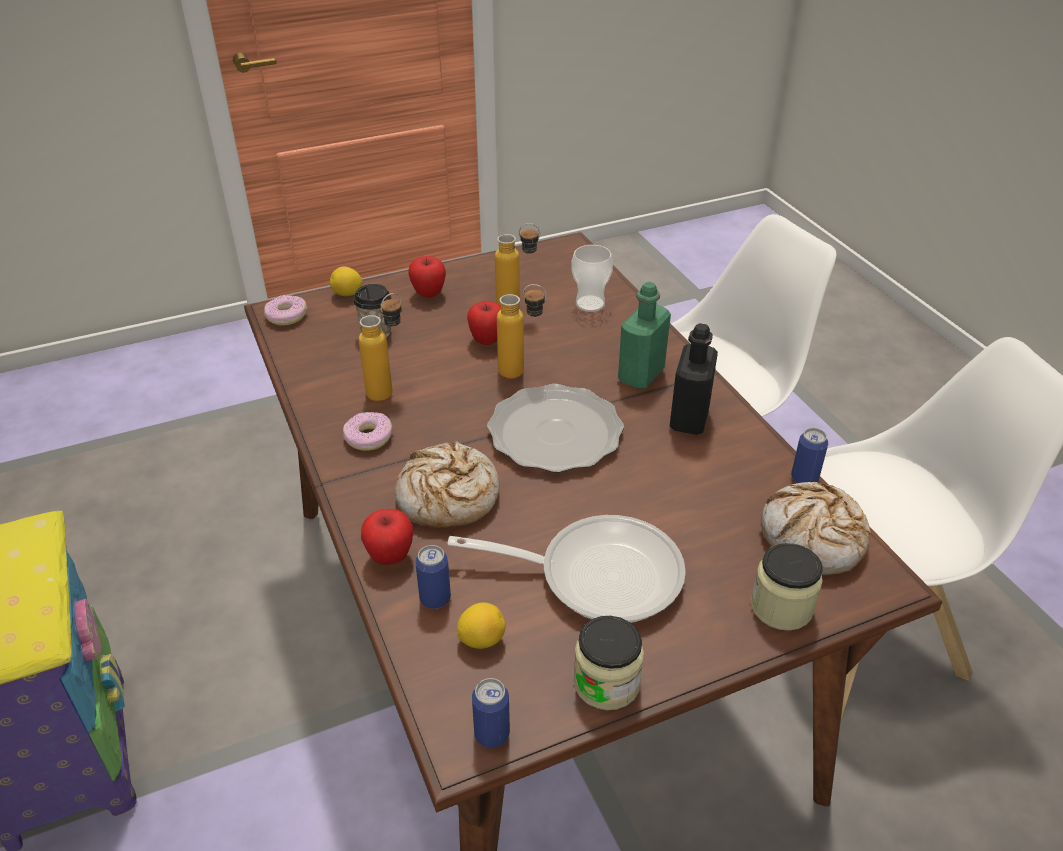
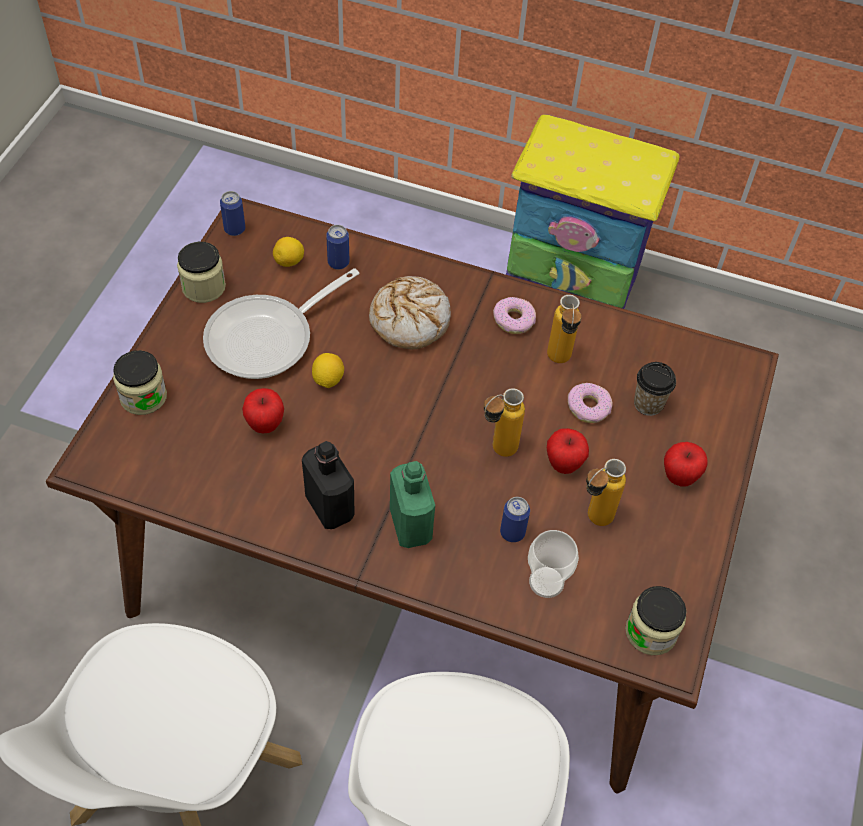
camera: 130 degrees right, 15 degrees up
(286, 316) = (730, 365): donut -> donut (588, 407)
(348, 294) = (731, 423): lemon -> lemon (328, 379)
(390, 556) = (391, 265): apple -> apple (265, 424)
(555, 433) = (406, 416): plate -> none
(562, 258) = (651, 632): none -> jar
(804, 478) = (200, 514): can -> can (512, 532)
(813, 539) = (157, 462): bread -> none

